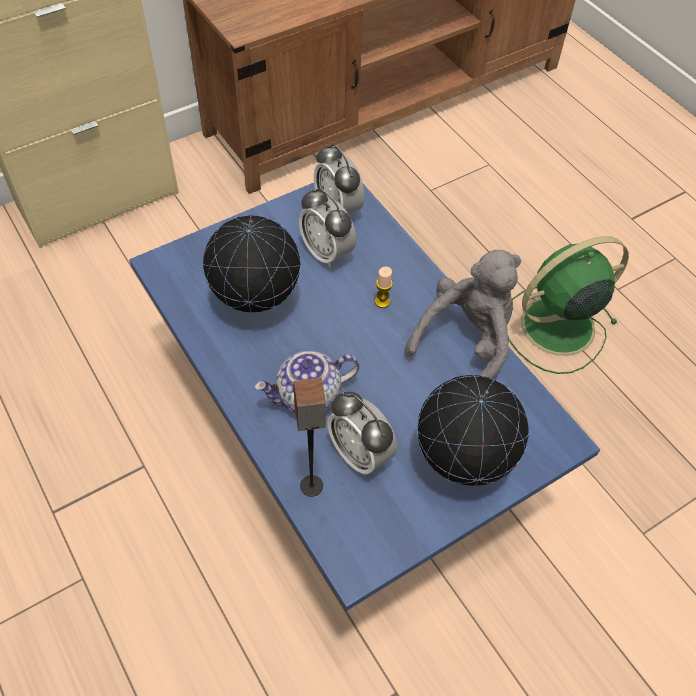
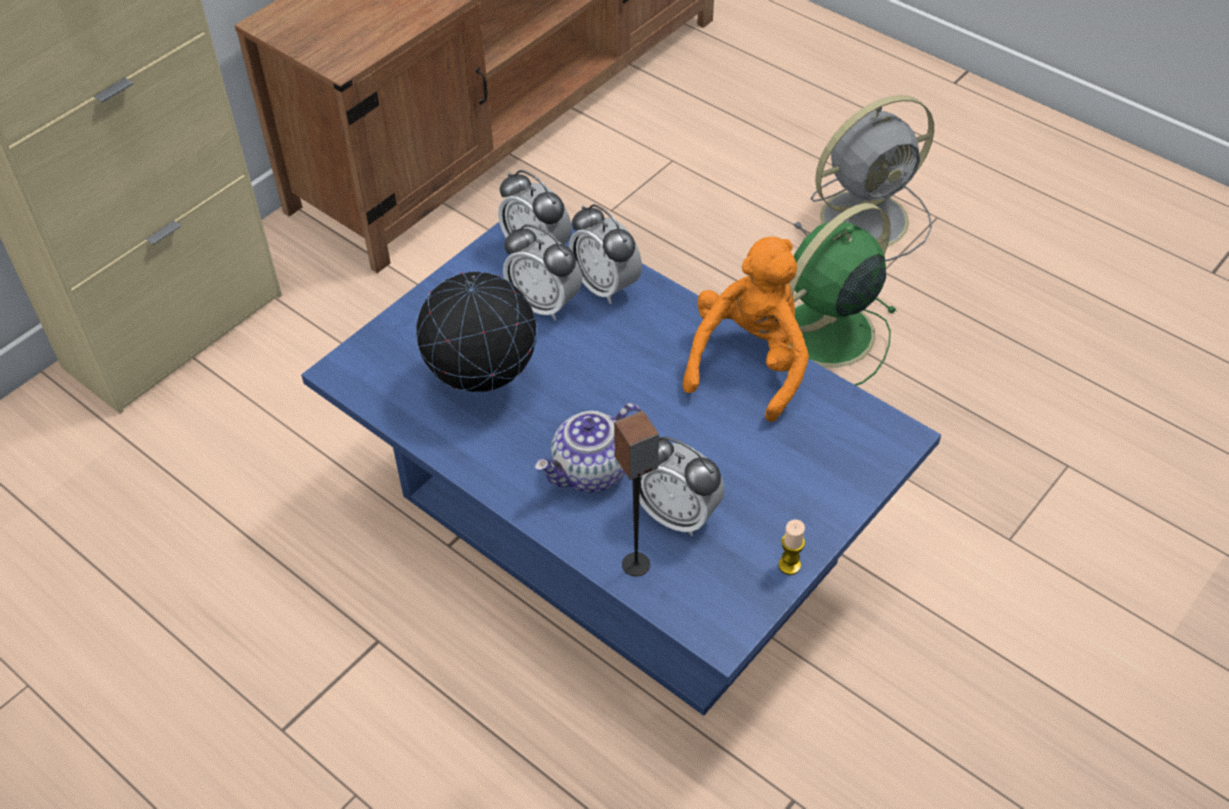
camera: 15 degrees left, 5 degrees down
(378, 251) = (605, 286): none -> alarm clock
(382, 301) = (633, 342): candle -> candle (789, 565)
(462, 462) = (796, 491): globe -> none
(466, 343) = (749, 362): grey plush toy -> orange plush toy
(620, 245) = (867, 218): none -> grey fan

